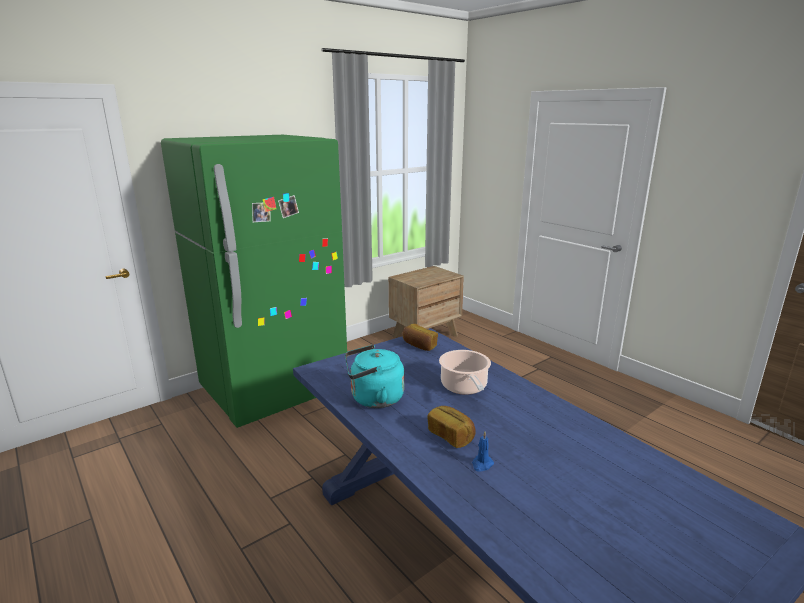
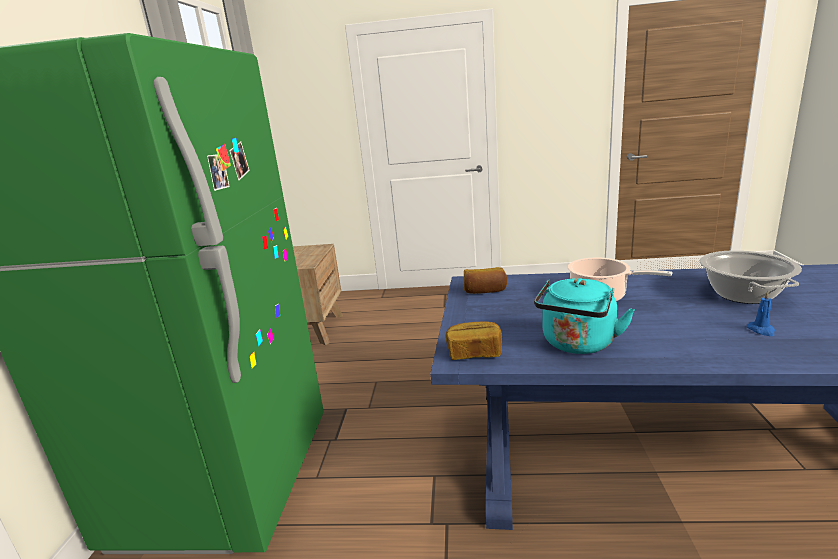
camera: 45 degrees left, 0 degrees up
(451, 436) = (695, 328): bread -> bread (474, 353)
(552, 446) = (744, 295): none -> cooking pot

